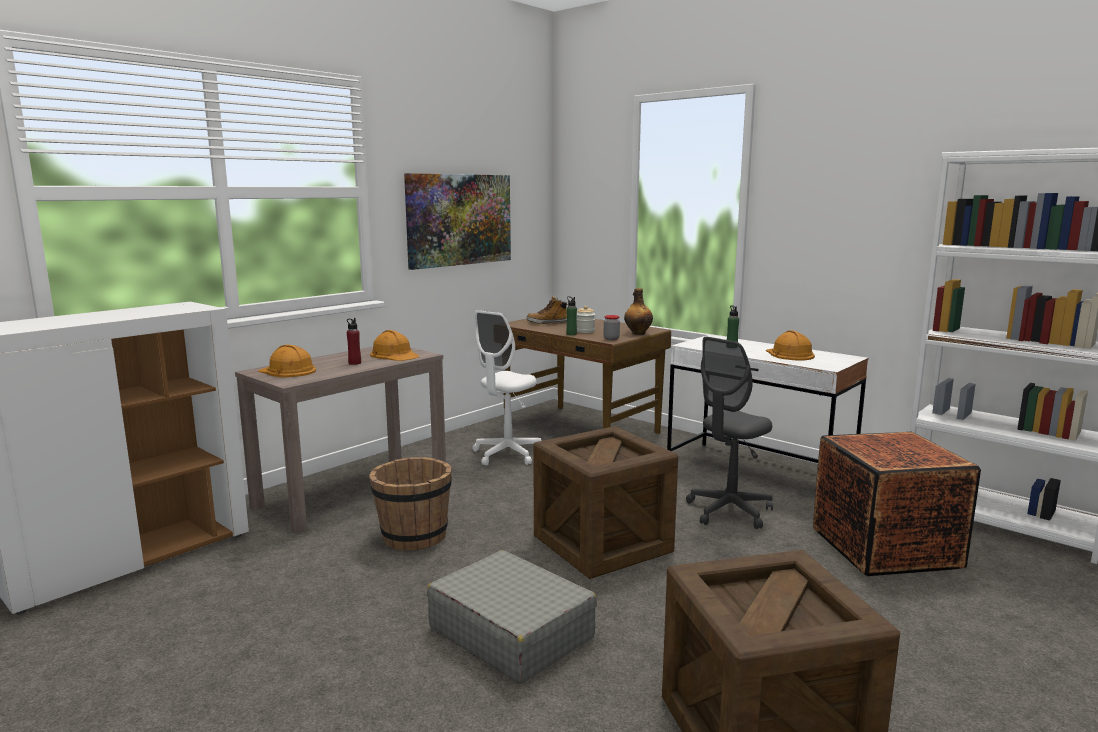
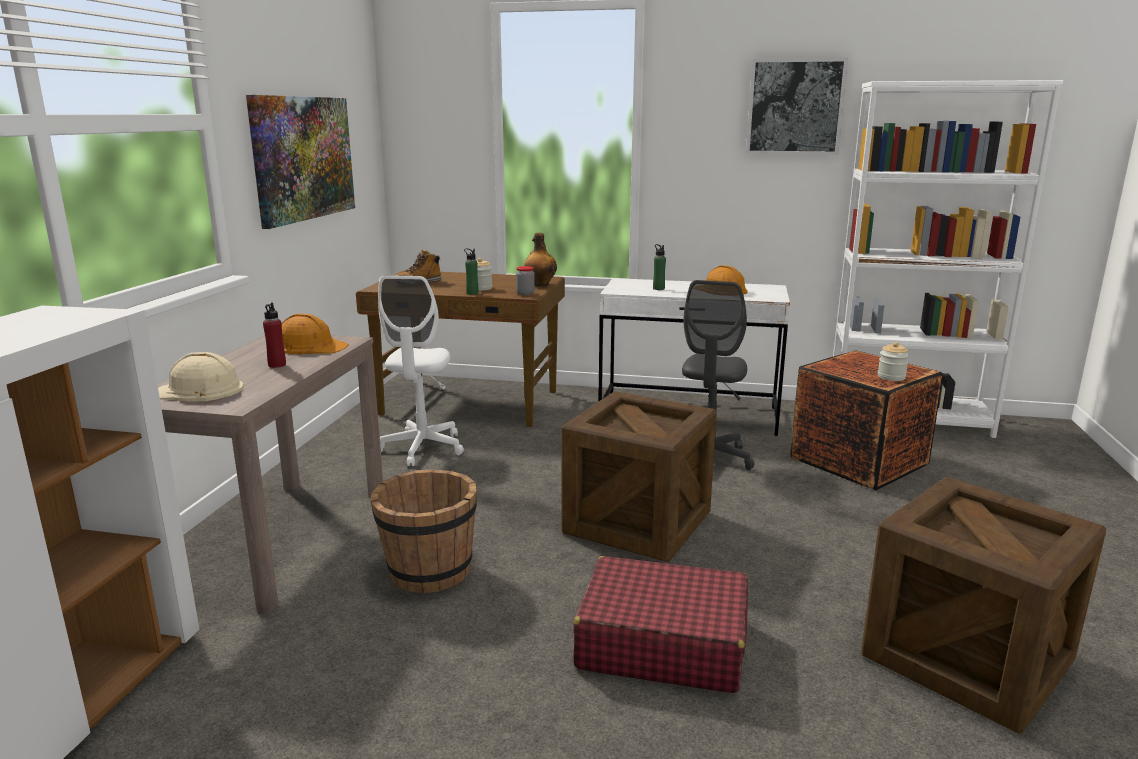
camera: 30 degrees left, 5 degrees up
(288, 371) = (199, 390): orange hard hat -> beige hard hat
(511, 632) = (661, 643): grey suitcase -> red suitcase
(892, 179) = (795, 107): none -> picture
(905, 460) = (891, 377): none -> jar

